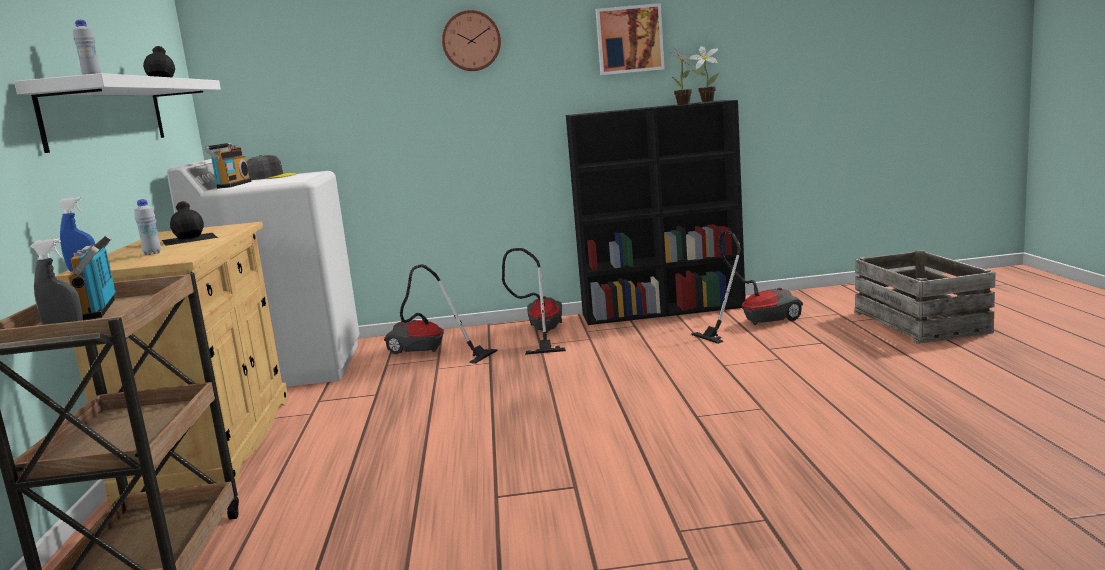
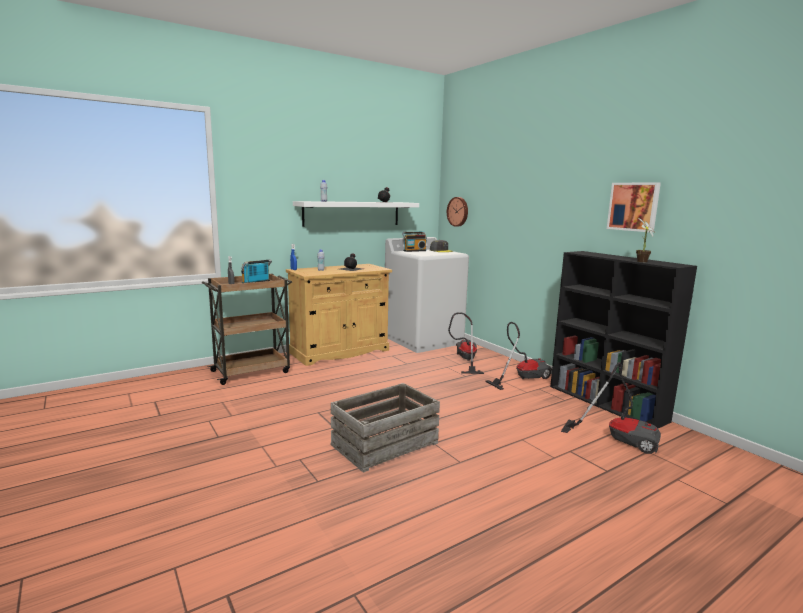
camera: 60 degrees right, 0 degrees up
(471, 41) = (543, 195): wall clock -> wall clock (458, 211)
(705, 101) = (675, 263): potted plant -> none
(921, 322) = (721, 516): crate -> crate (385, 444)

